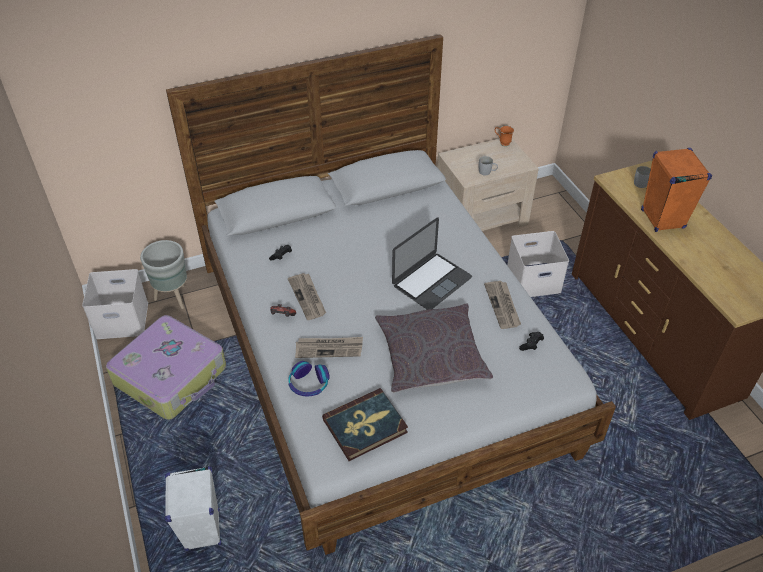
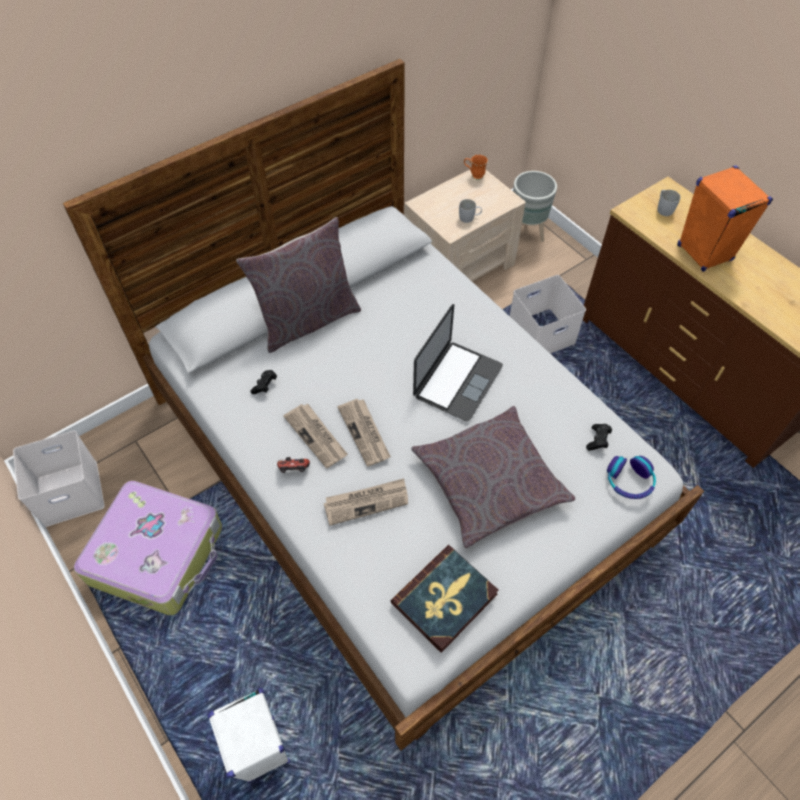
camera: 15 degrees left, 10 degrees up
(173, 297) = (126, 447): grey planter -> grey planter (525, 233)
(308, 384) = (357, 557): headphones -> headphones (629, 481)
(330, 218) = (307, 320): none -> grey pillow
(503, 306) = (549, 396): newspaper -> newspaper (365, 433)

